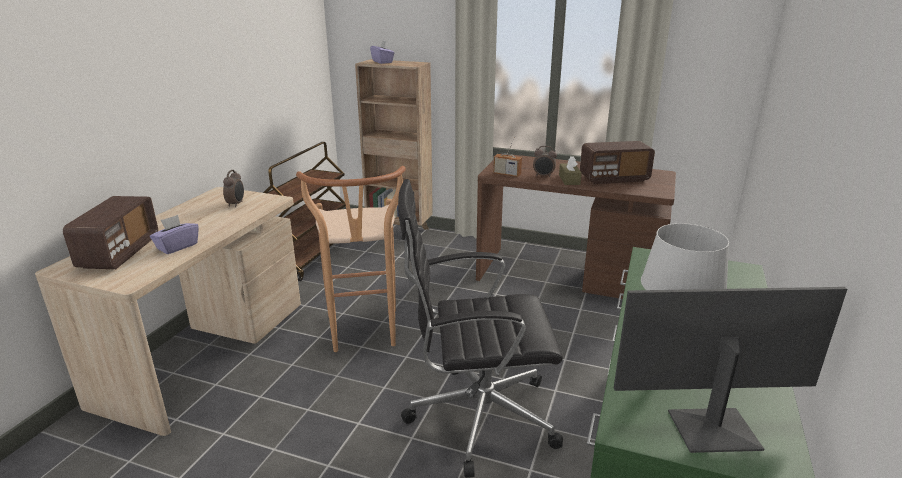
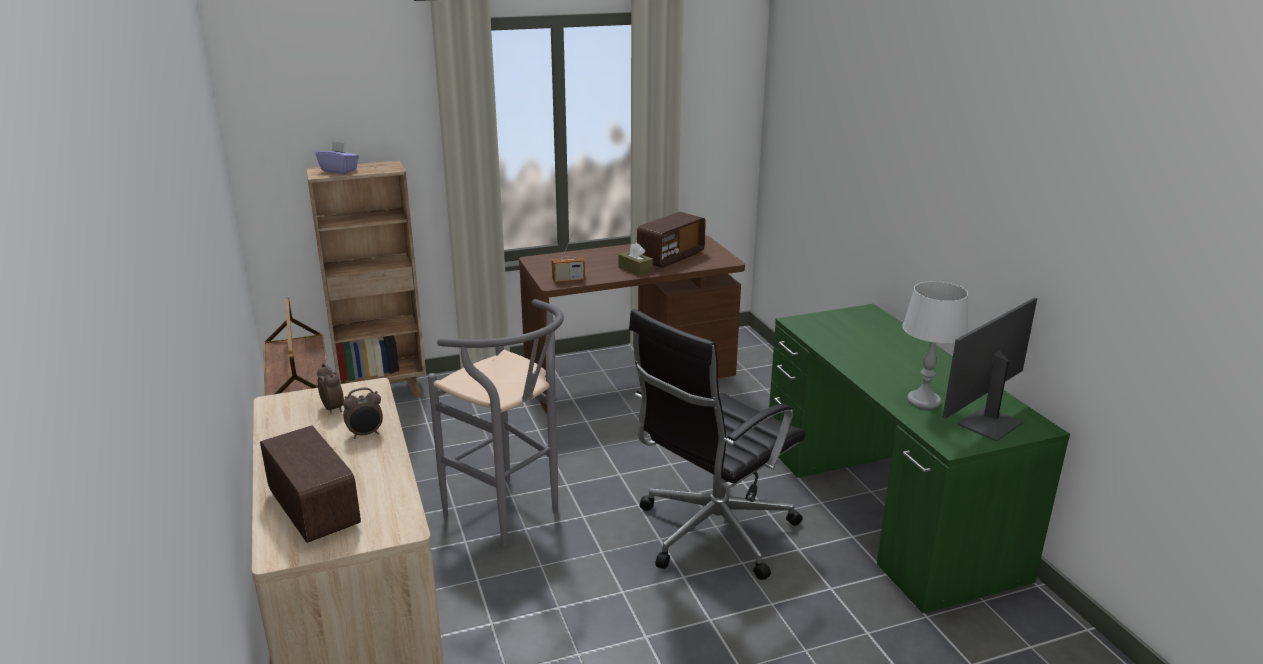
camera: 40 degrees left, 0 degrees up
(177, 246) = (371, 476): purple tissue box -> none
(363, 335) = (511, 517): brown stool -> grey stool
(543, 176) = (606, 272): alarm clock -> alarm clock (366, 434)

